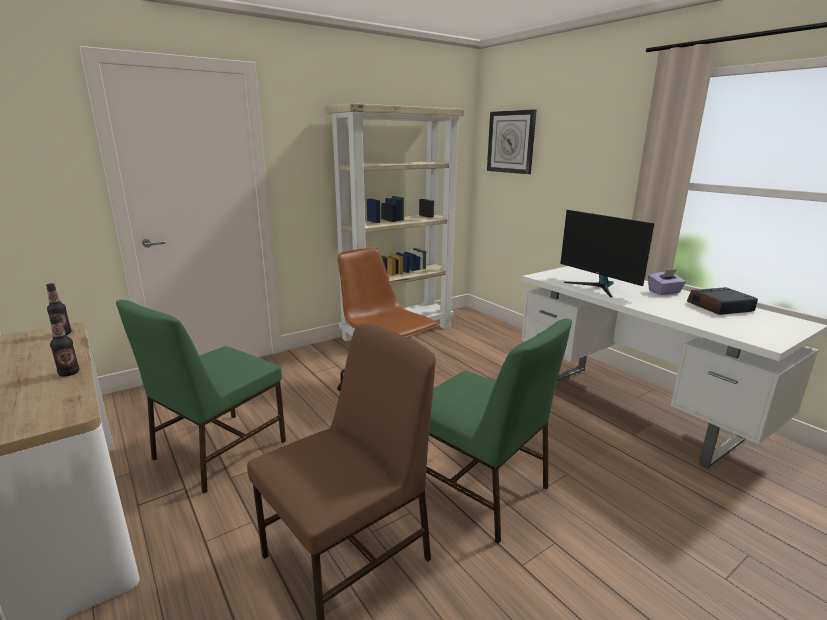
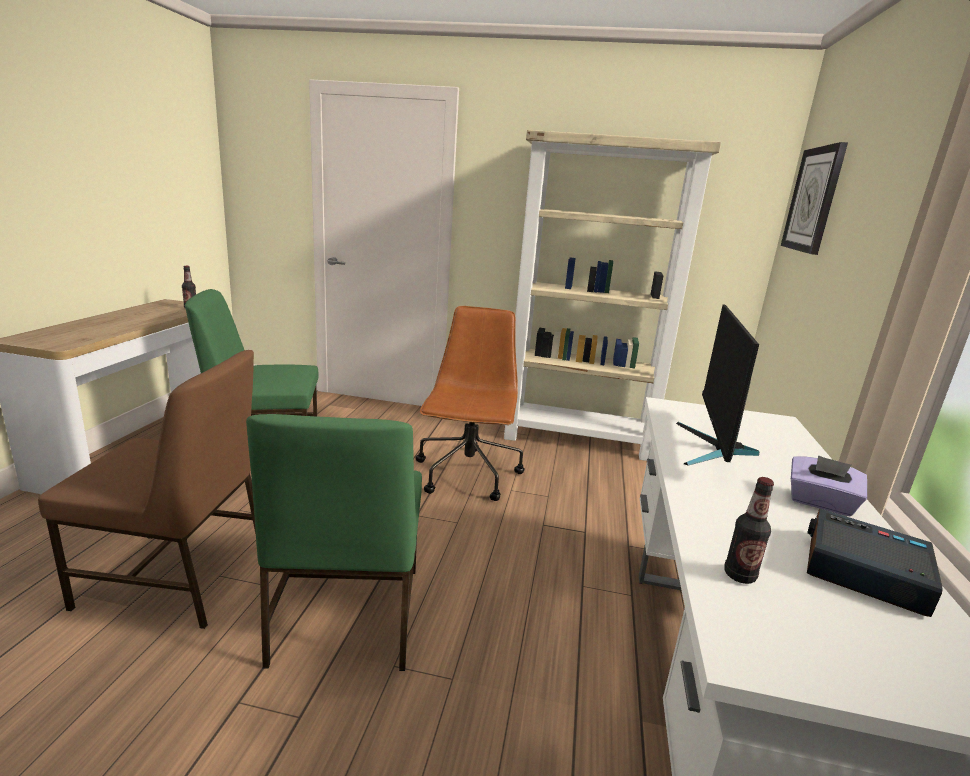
camera: 45 degrees right, 0 degrees up
(69, 373) = (126, 327): bottle -> bottle (739, 575)

